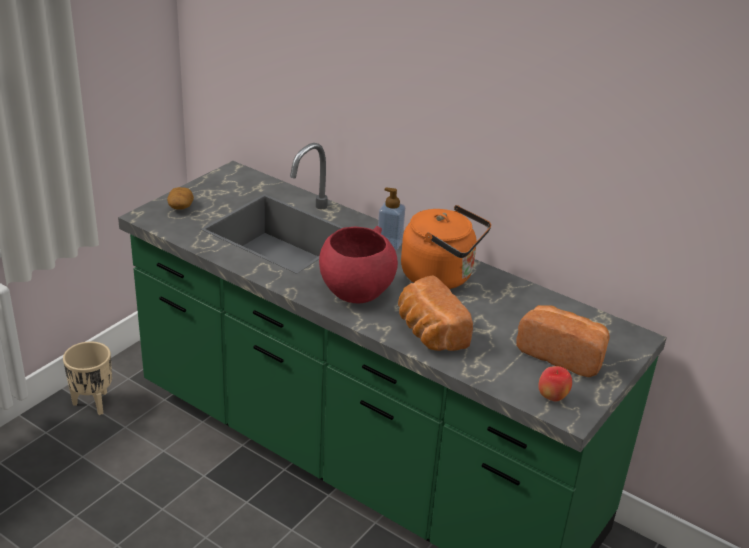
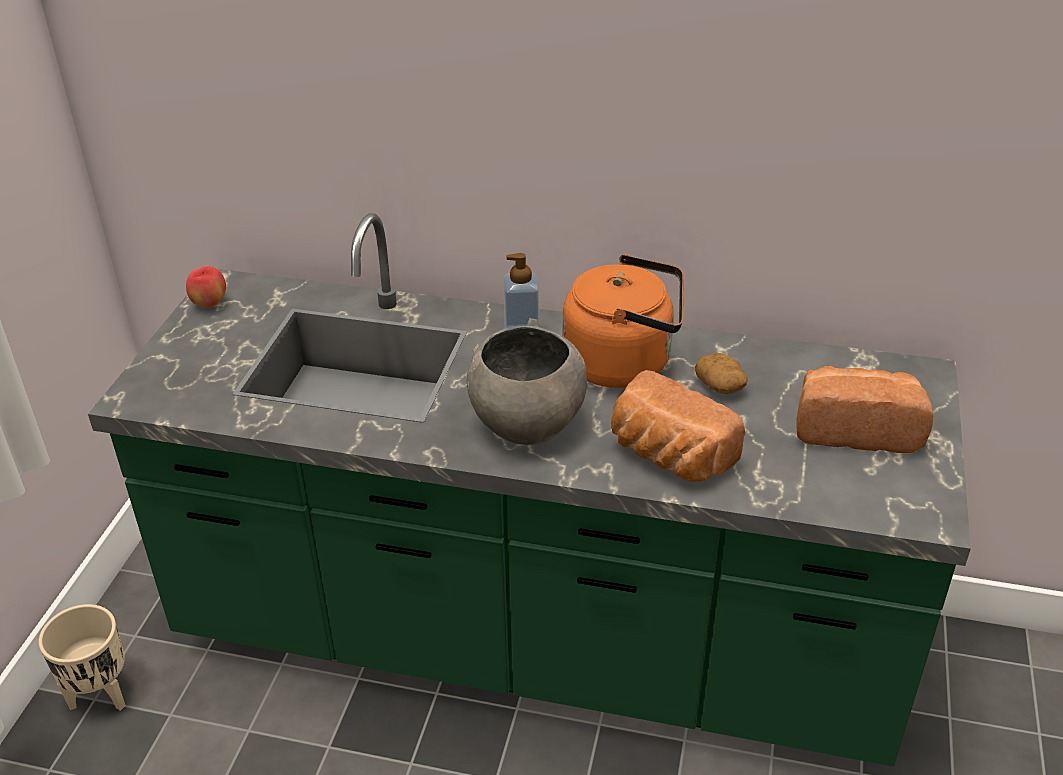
camera: 20 degrees left, 5 degrees up
(181, 207) = (178, 366): potato -> potato (720, 386)
(356, 292) = (527, 425): red bowl -> grey bowl
(552, 397) = (889, 498): apple -> apple (209, 304)

